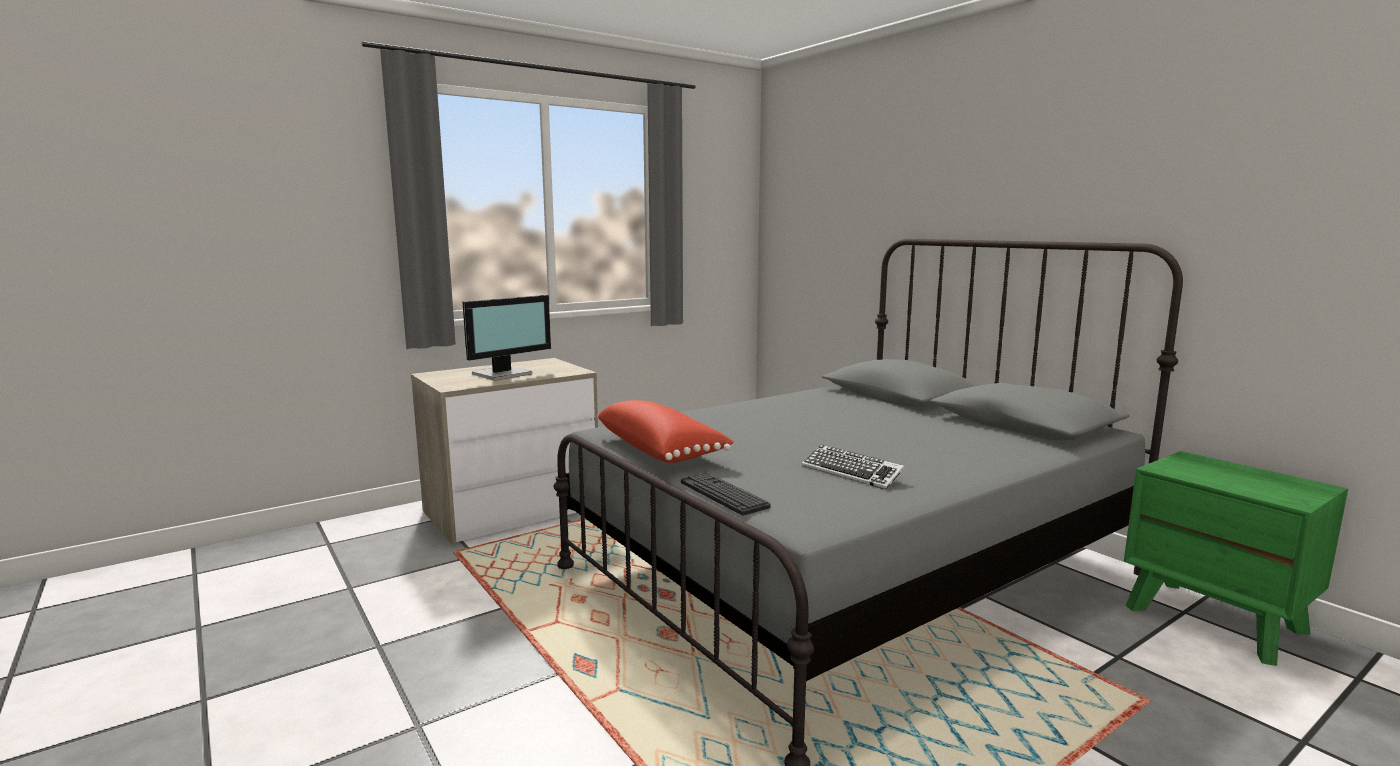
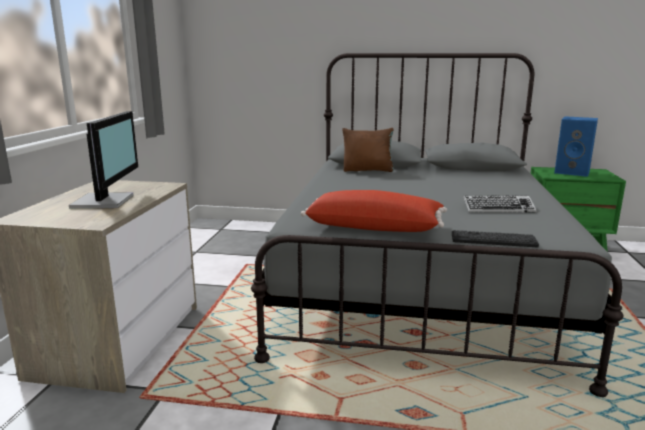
camera: 45 degrees left, 5 degrees up
(854, 400) = (368, 170): none -> brown pillow
(1237, 475) = (573, 172): none -> blue speaker

